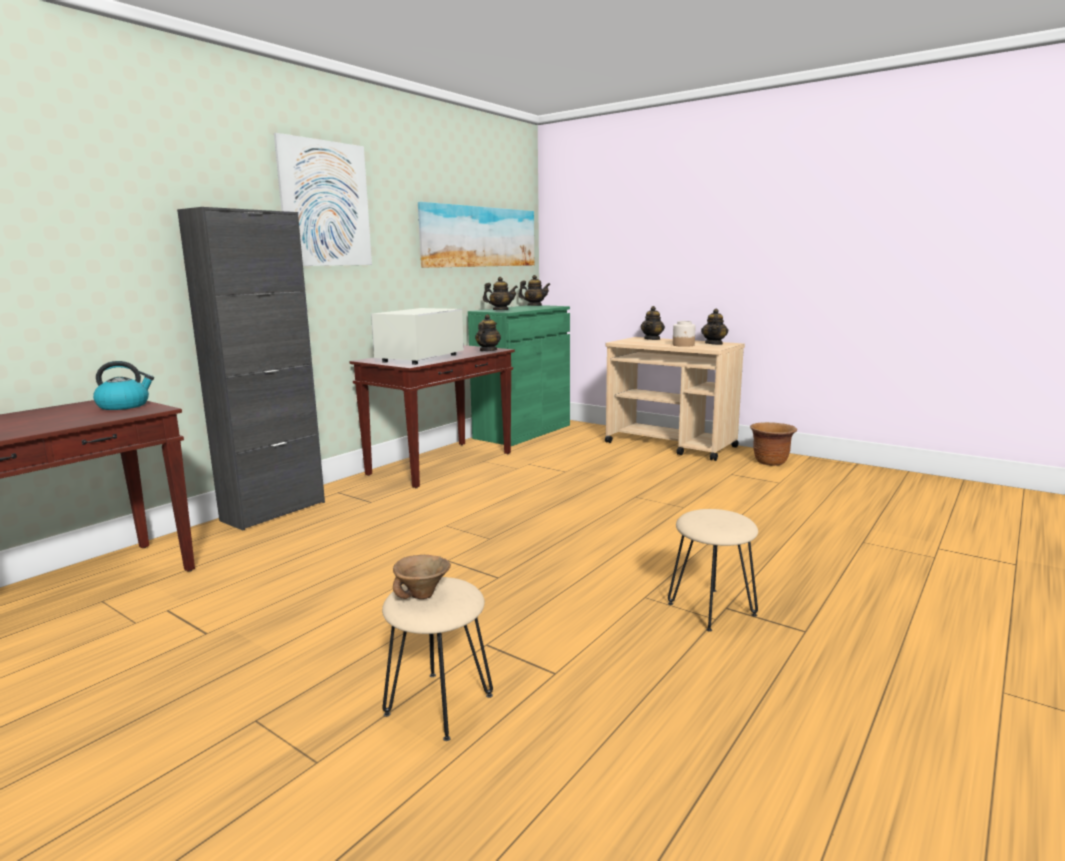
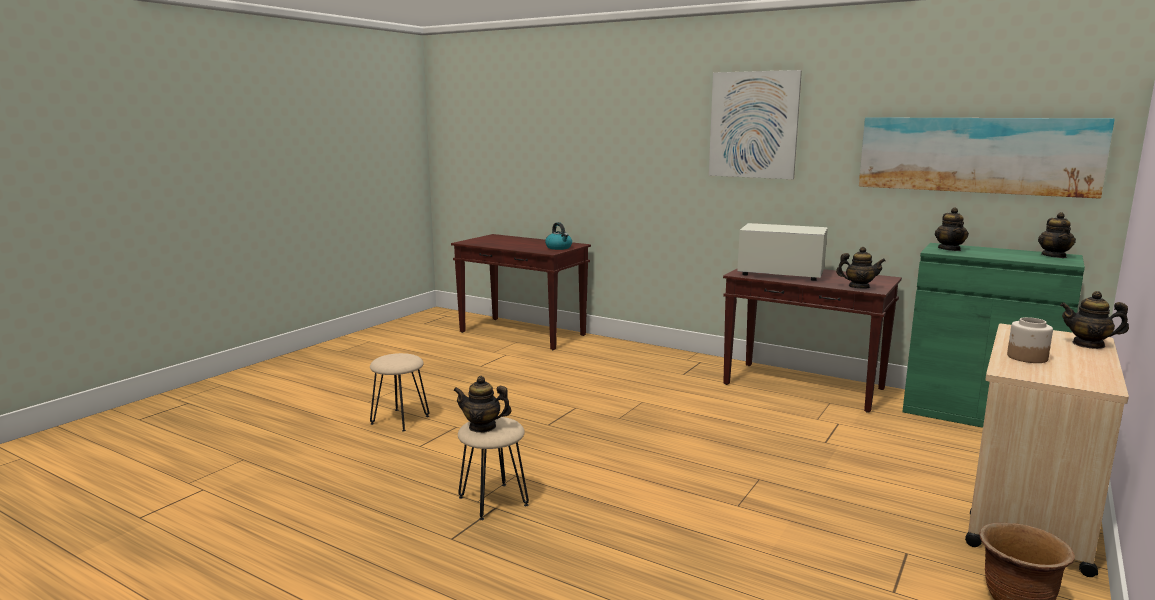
camera: 85 degrees right, 0 degrees up
(274, 511) = (651, 351): black cabinet -> none
(422, 595) = (395, 357): brown bowl -> none
(714, 343) = (1079, 375): teapot -> teapot (482, 427)

